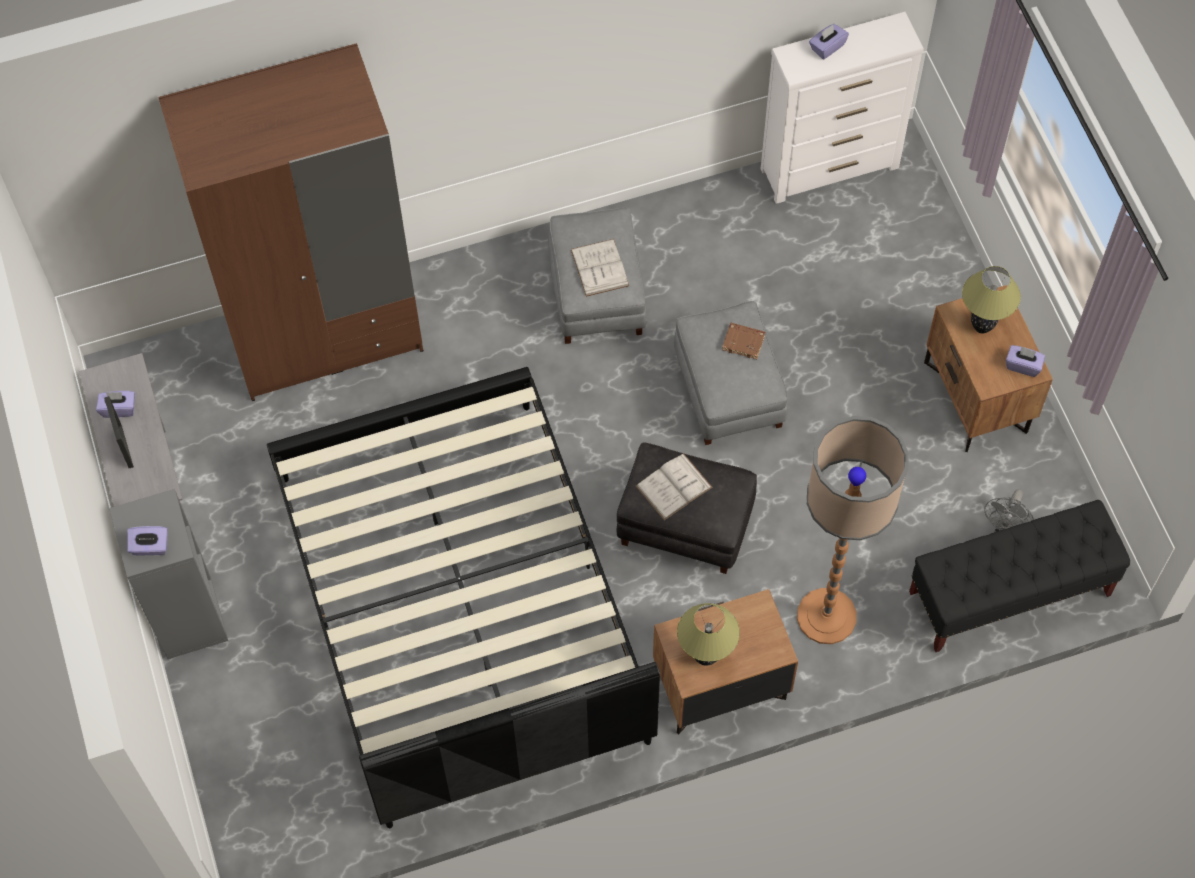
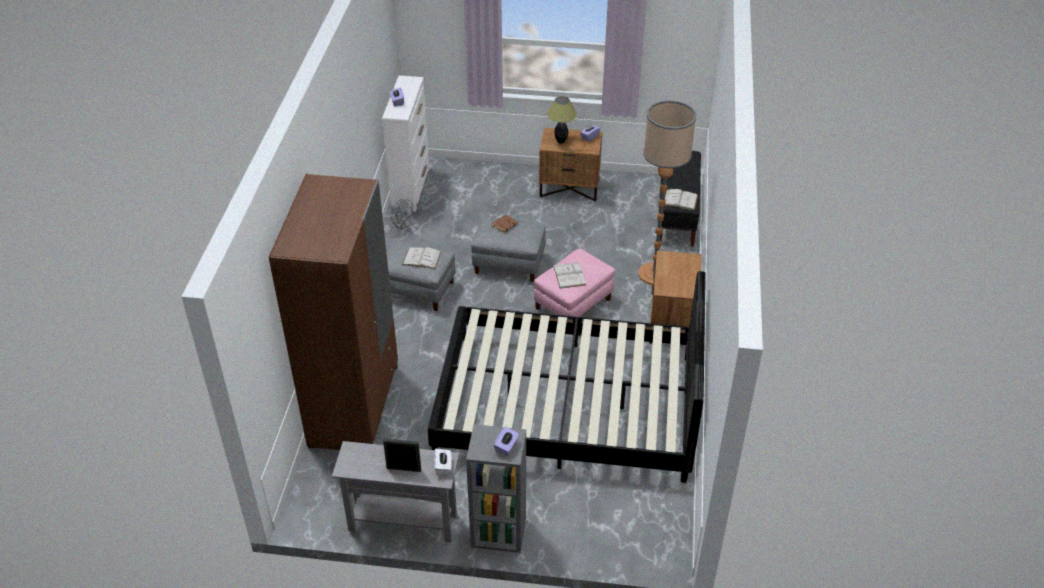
camera: 65 degrees left, 20 degrees down
(119, 409) = (374, 464): purple tissue box -> none
(149, 491) = (443, 466): none -> white tissue box
(684, 524) = (573, 304): black ottoman -> pink ottoman
(706, 658) = (682, 283): table lamp -> none
(958, 578) = (680, 200): none -> white book
(1005, 527) = (642, 203): grey fan -> grey fan (401, 226)

